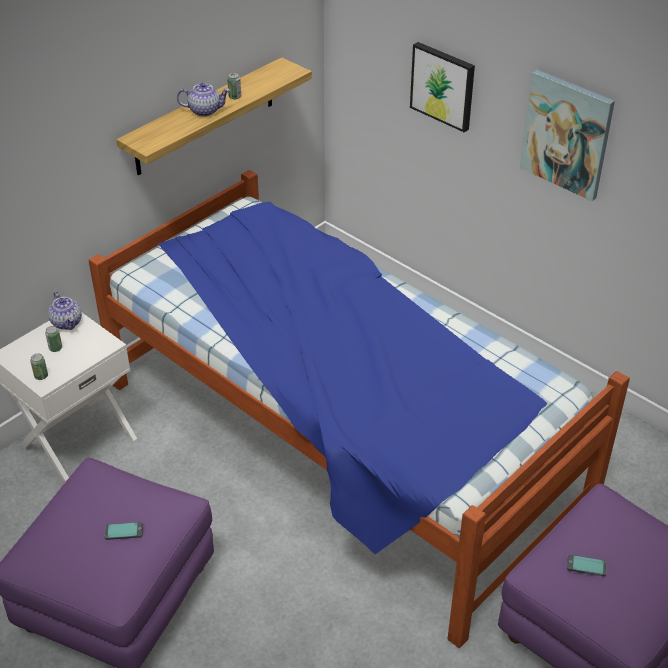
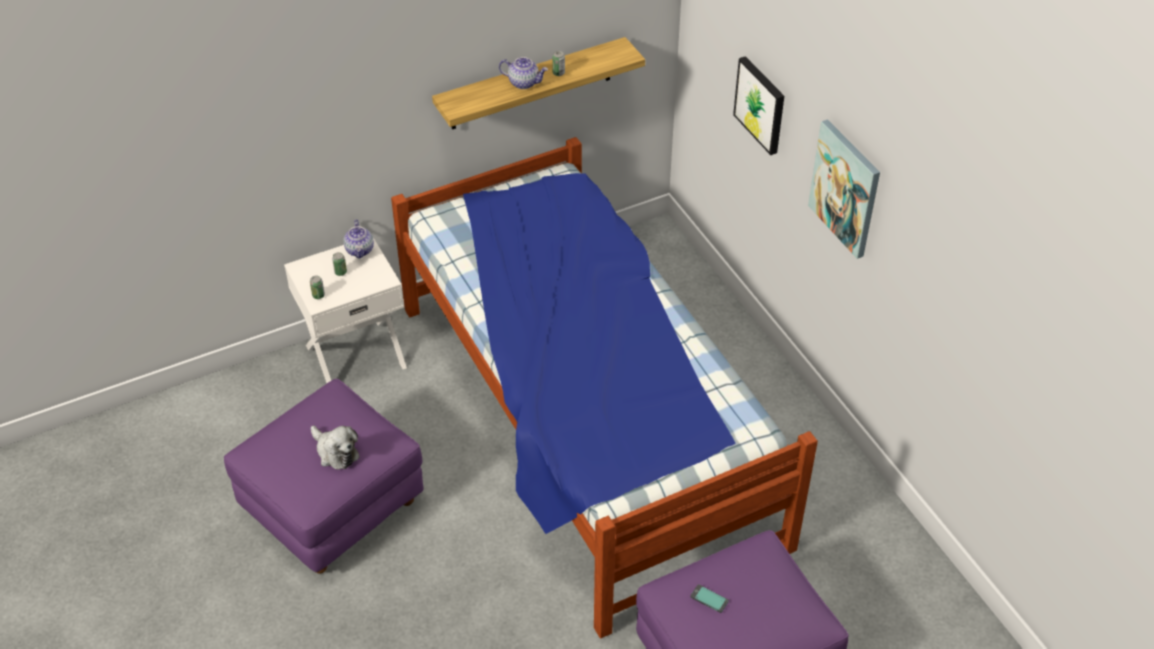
camera: 20 degrees right, 5 degrees up
(124, 531) = (335, 452): phone -> plush toy

